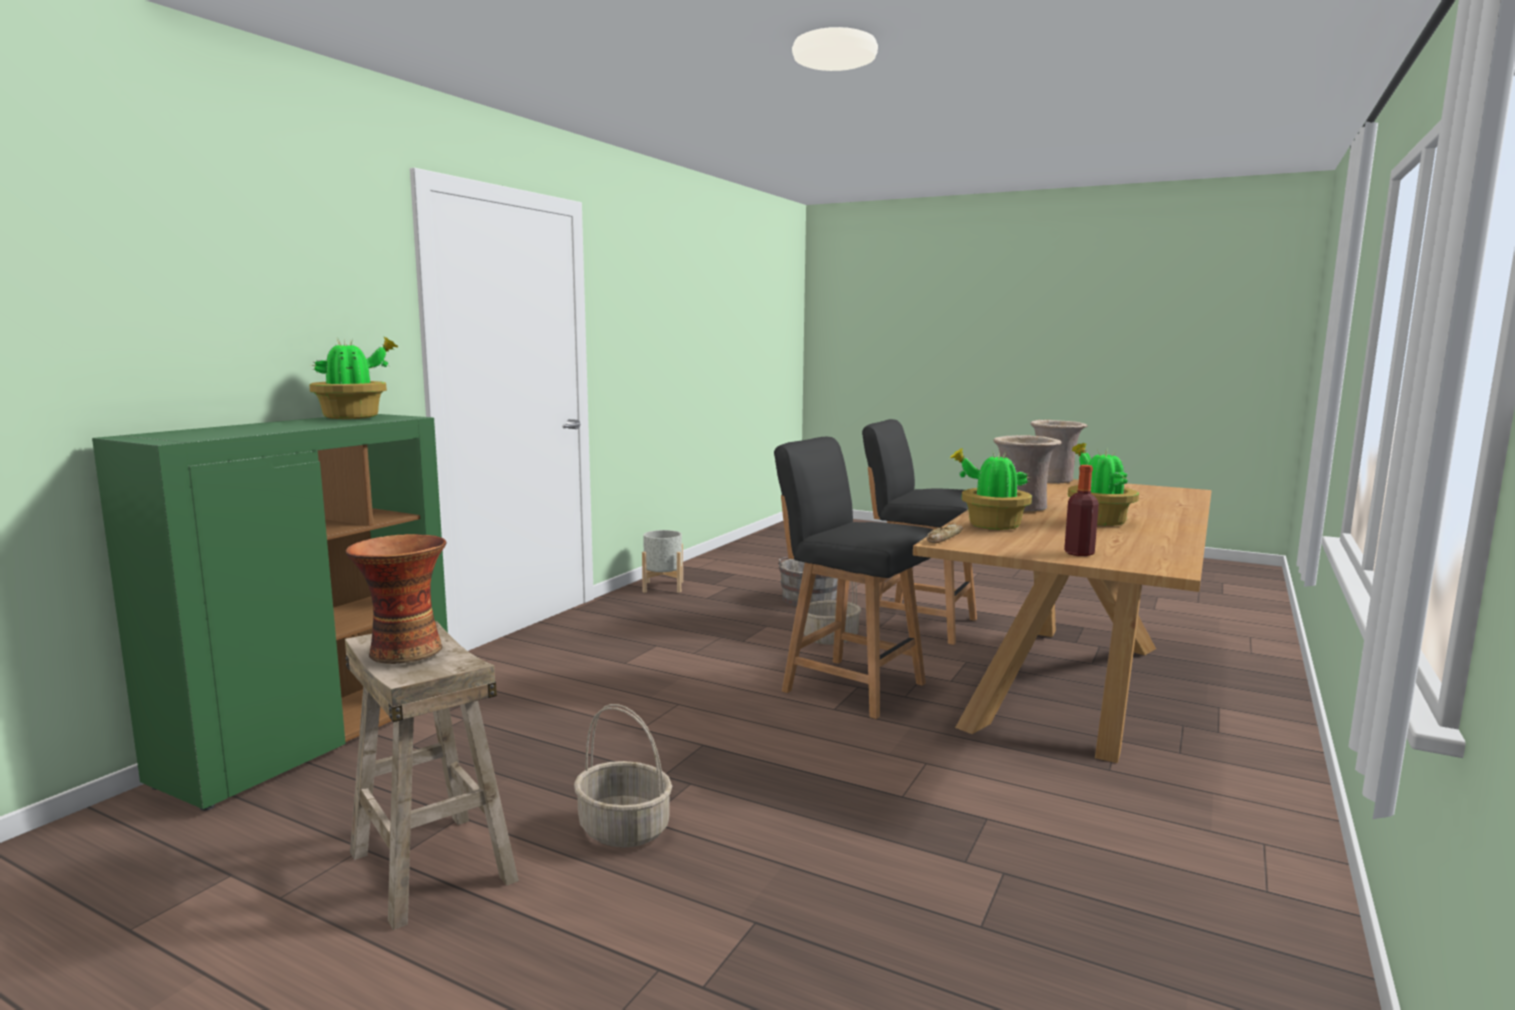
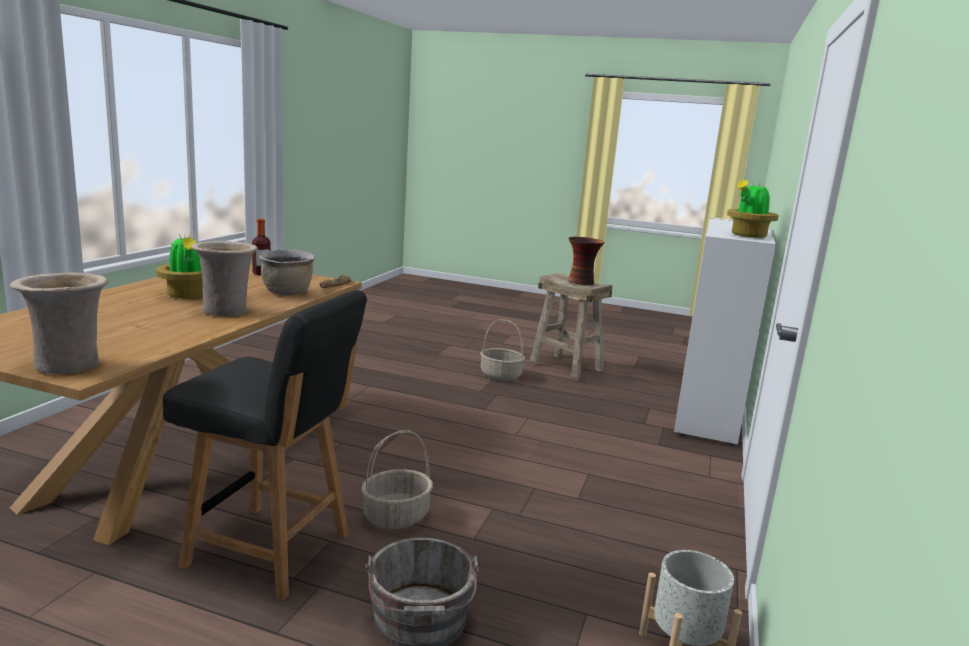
camera: 170 degrees right, 5 degrees up
(313, 739) = (708, 411): green cabinet -> white cabinet
(851, 686) = (384, 451): black chair -> none
(991, 526) = (287, 293): potted plant -> brown cooking pot

